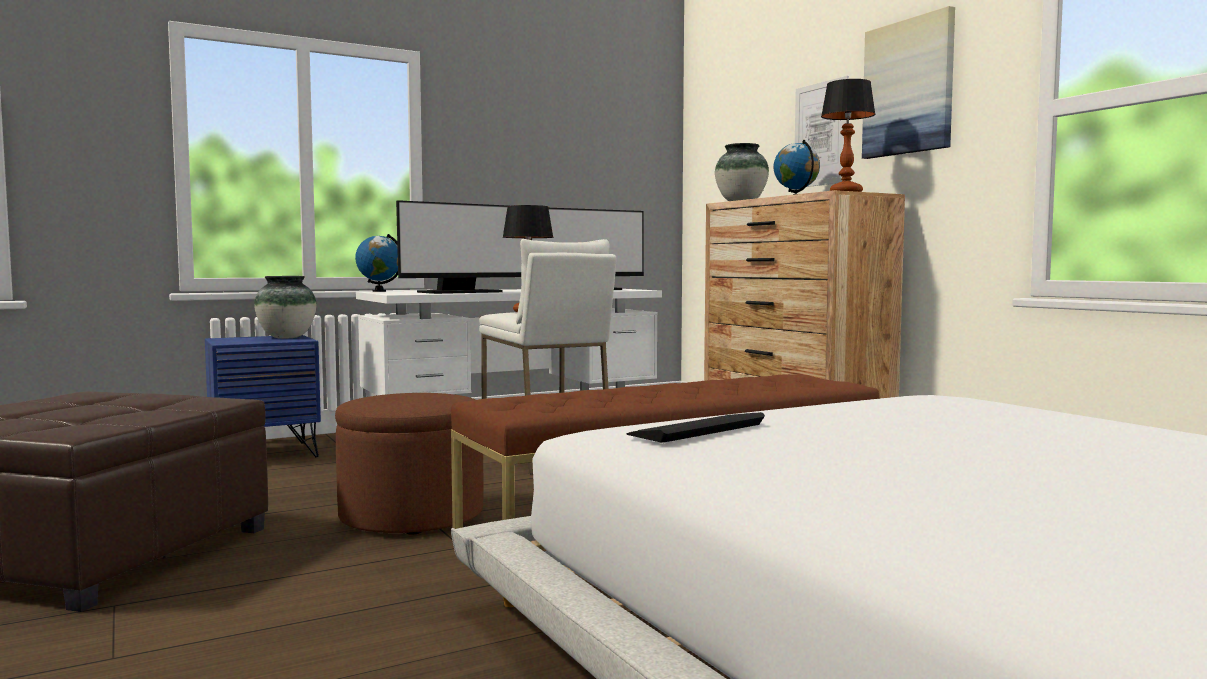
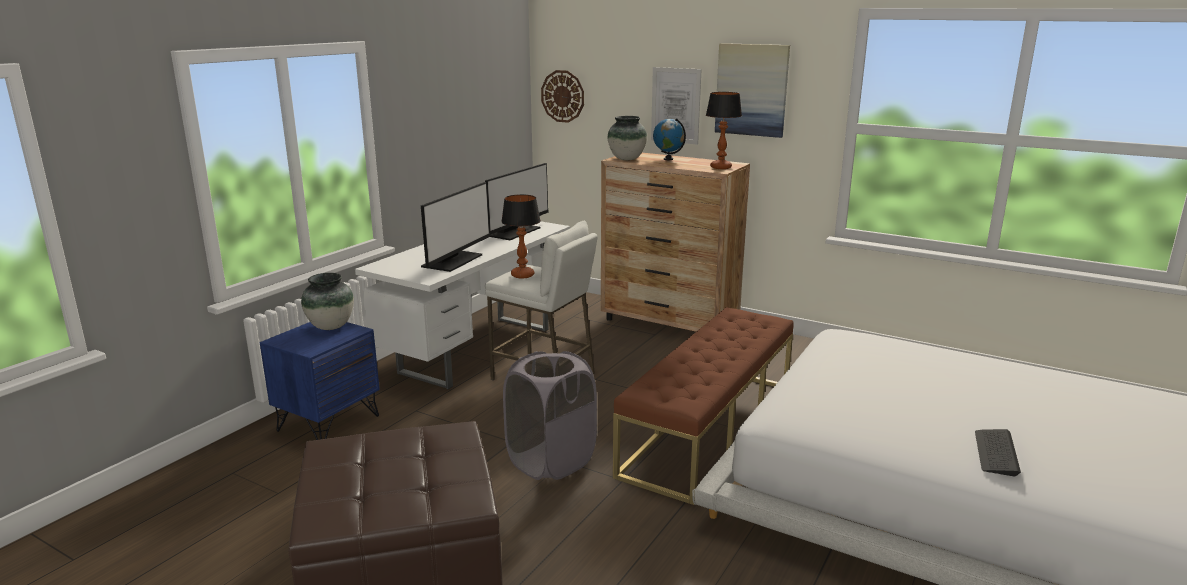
camera: 30 degrees left, 15 degrees up
(379, 291) = (377, 266): globe -> none
(412, 516) = (551, 461): brown ottoman -> grey laundry basket
(696, 429) = (826, 413): keyboard -> keyboard (996, 453)
(709, 153) = (563, 96): none -> wall clock

